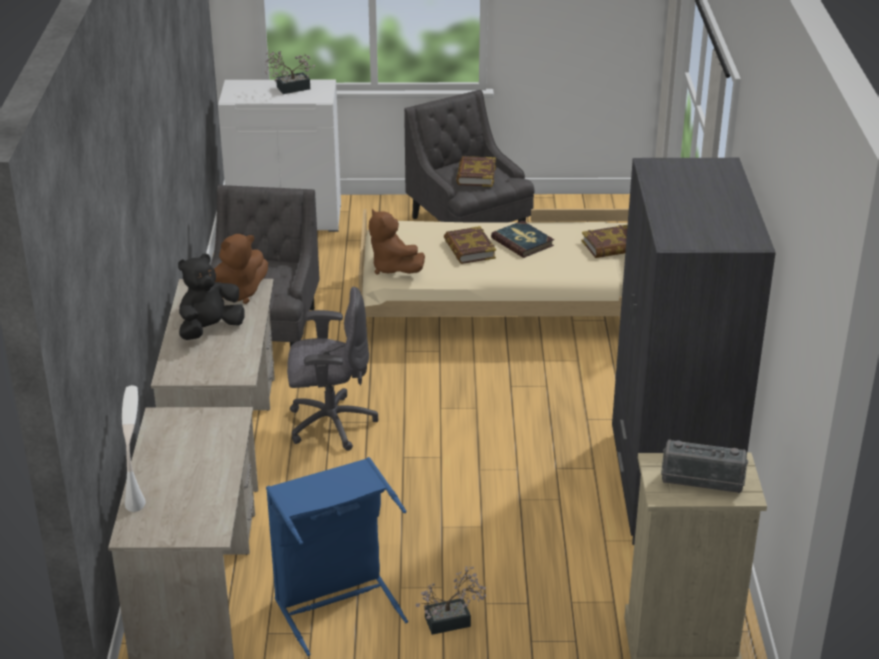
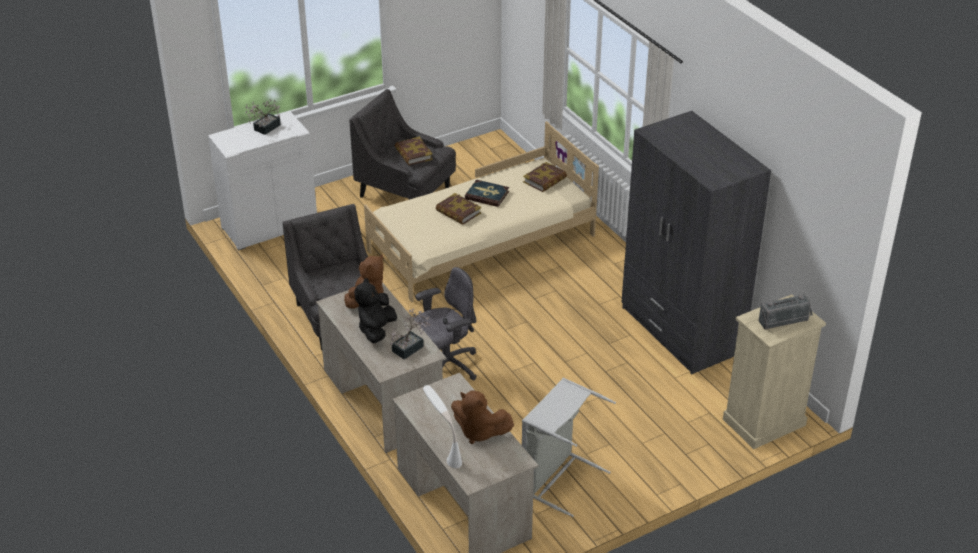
camera: 30 degrees left, 5 degrees up
(336, 602) = (557, 478): blue laundry basket -> grey laundry basket
(393, 268) = (421, 242): brown plush toy -> brown plush toy (479, 432)
(453, 621) = (633, 461): potted plant -> potted plant (410, 347)

